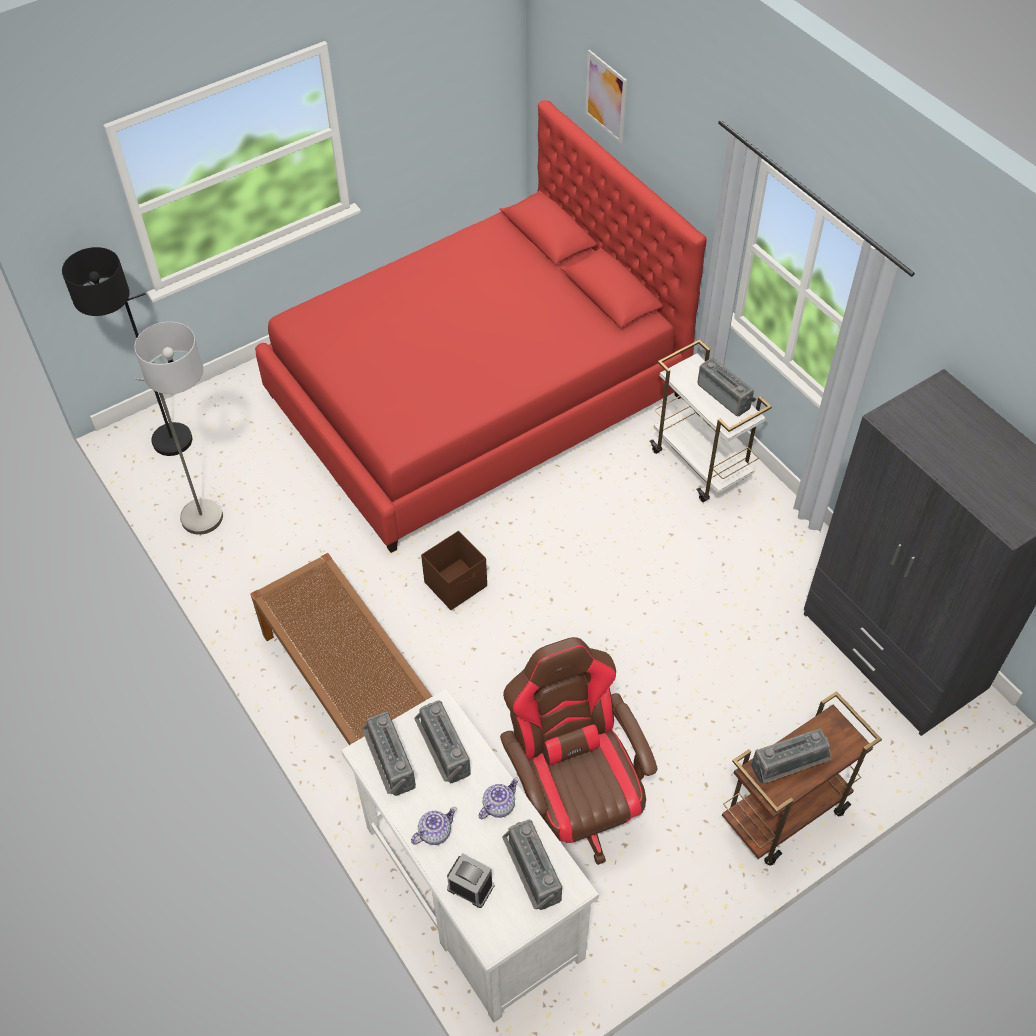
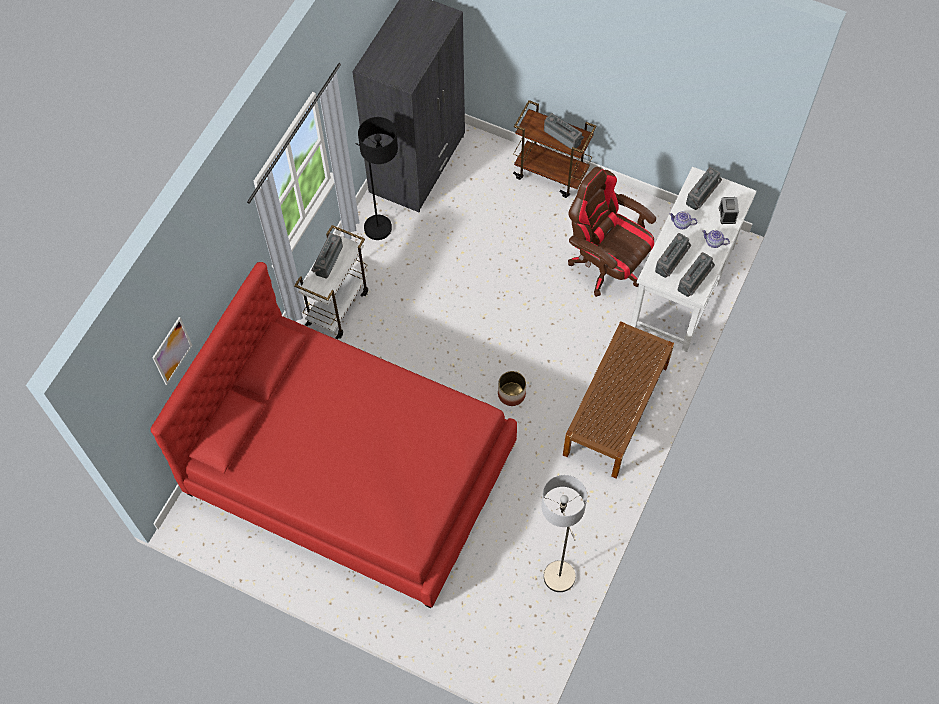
camera: 120 degrees left, 10 degrees up
(161, 445) = (519, 651): black floor lamp -> black floor lamp (385, 232)
(456, 584) = (511, 394): brown storage box -> planter
(575, 805) = (607, 265): brown office chair -> brown office chair turned 90 degrees clockwise

